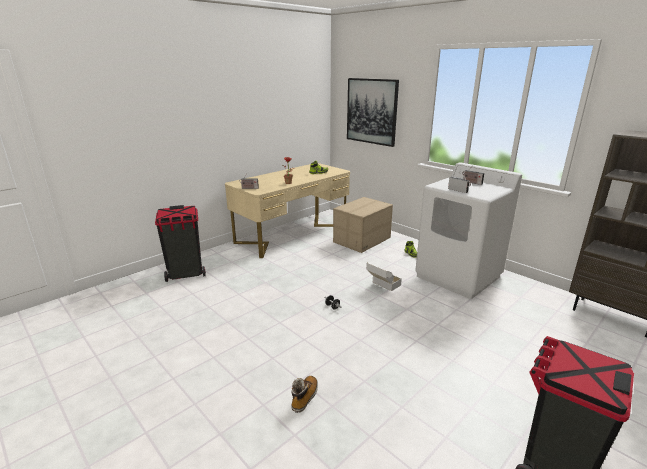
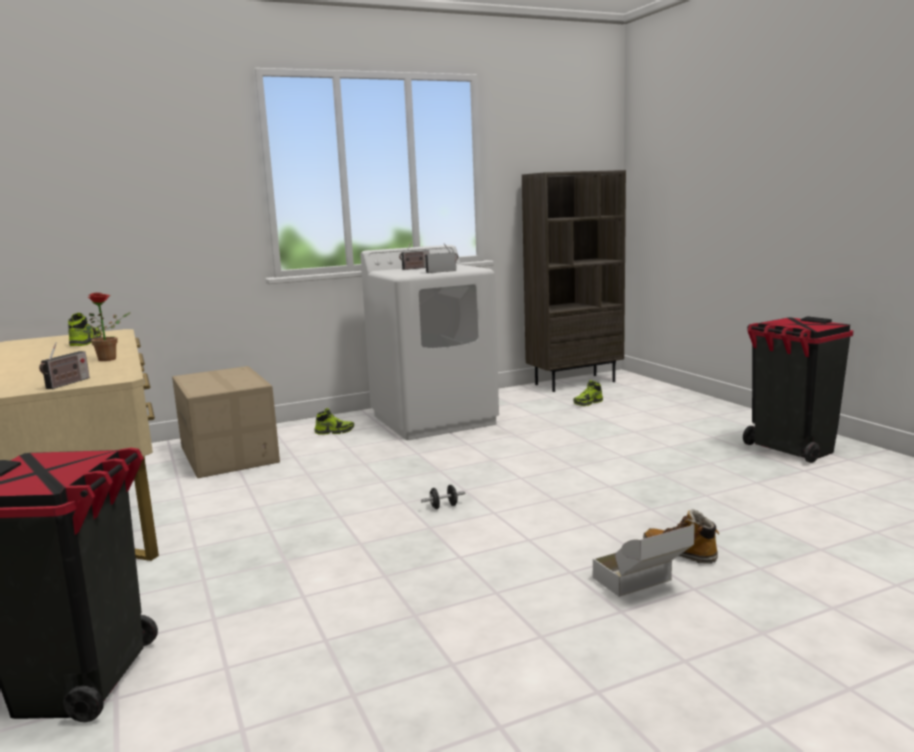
camera: 70 degrees left, 10 degrees down
(371, 111) = (122, 198): picture -> none
(382, 286) = (413, 464): cardboard box -> cardboard box (643, 587)
(562, 330) = (588, 403): none -> shoe

